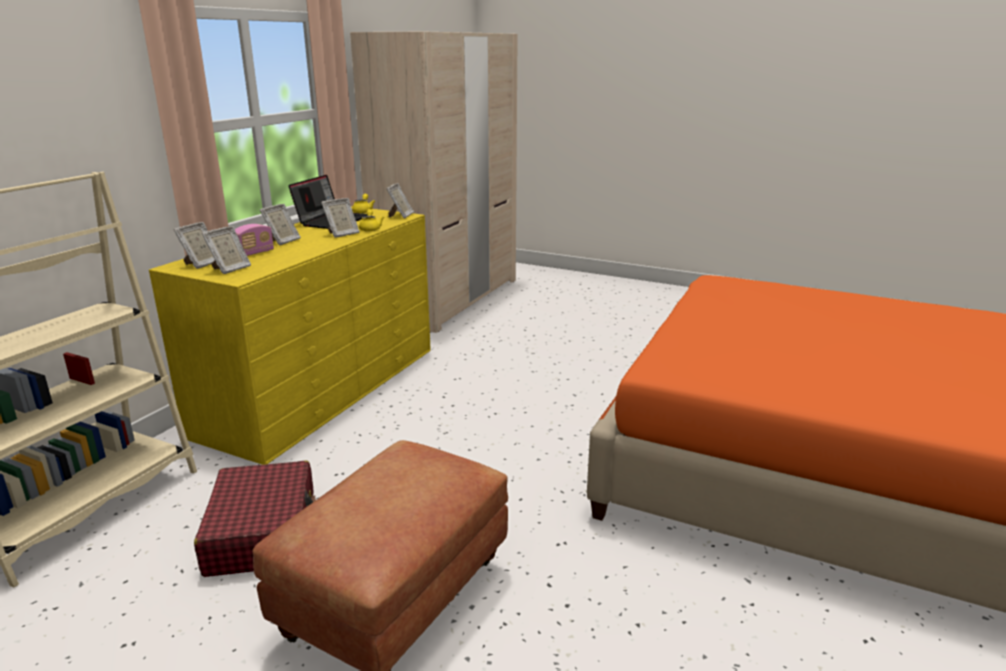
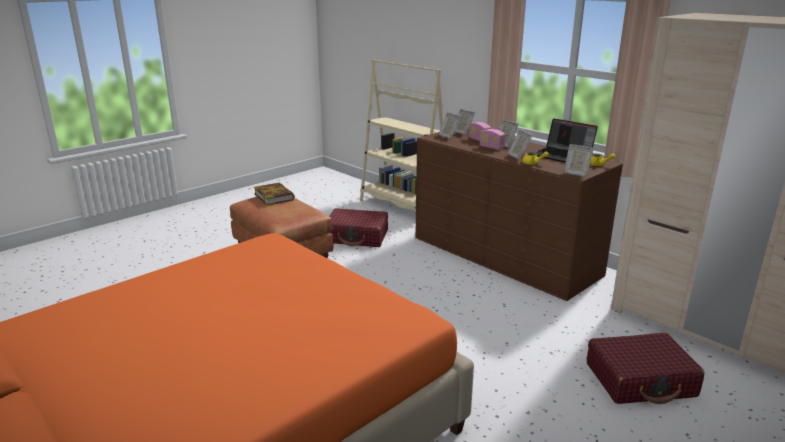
camera: 110 degrees right, 0 degrees up
(299, 246) = (491, 147): none -> radio
(323, 389) = (504, 256): yellow dresser -> brown dresser
(340, 516) = (274, 197): none -> book
(543, 323) = (640, 380): none -> red suitcase

